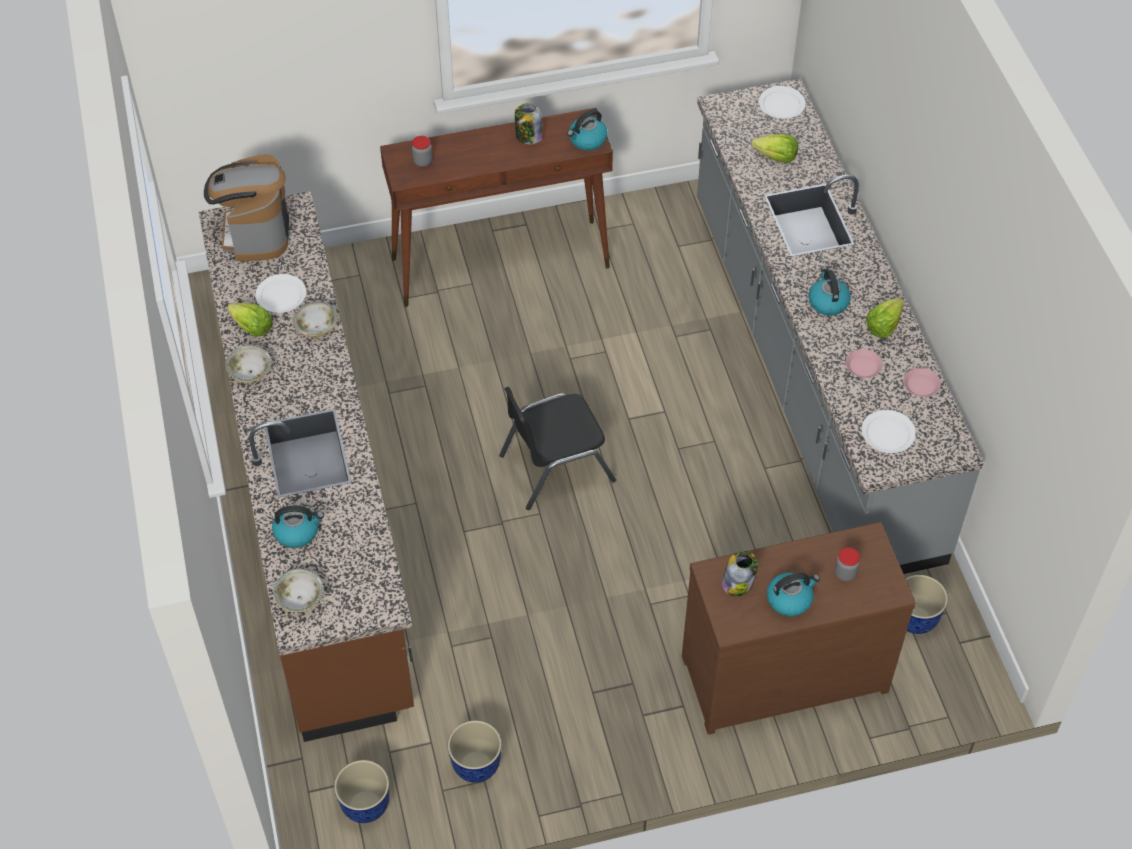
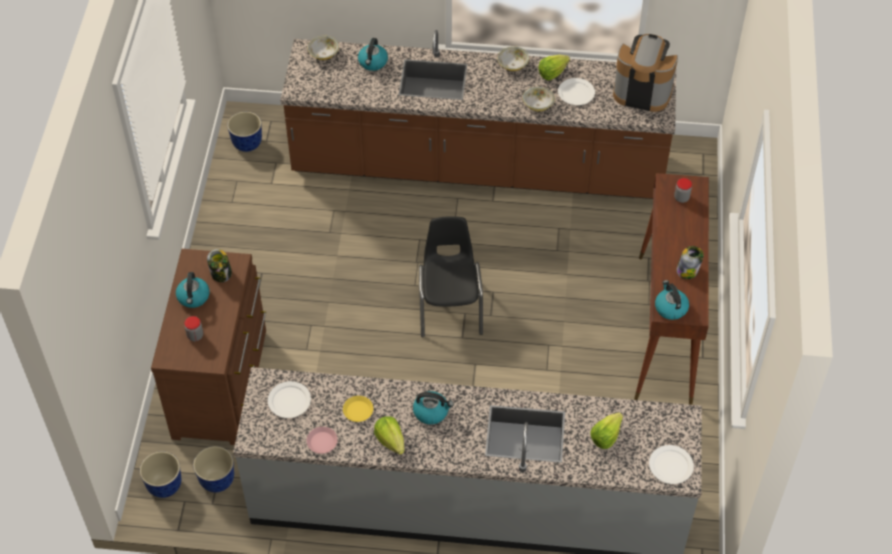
camera: 110 degrees right, 0 degrees up
(477, 765) = (243, 201): planter -> planter (164, 486)
(863, 366) = (358, 410): pink plate -> yellow plate

